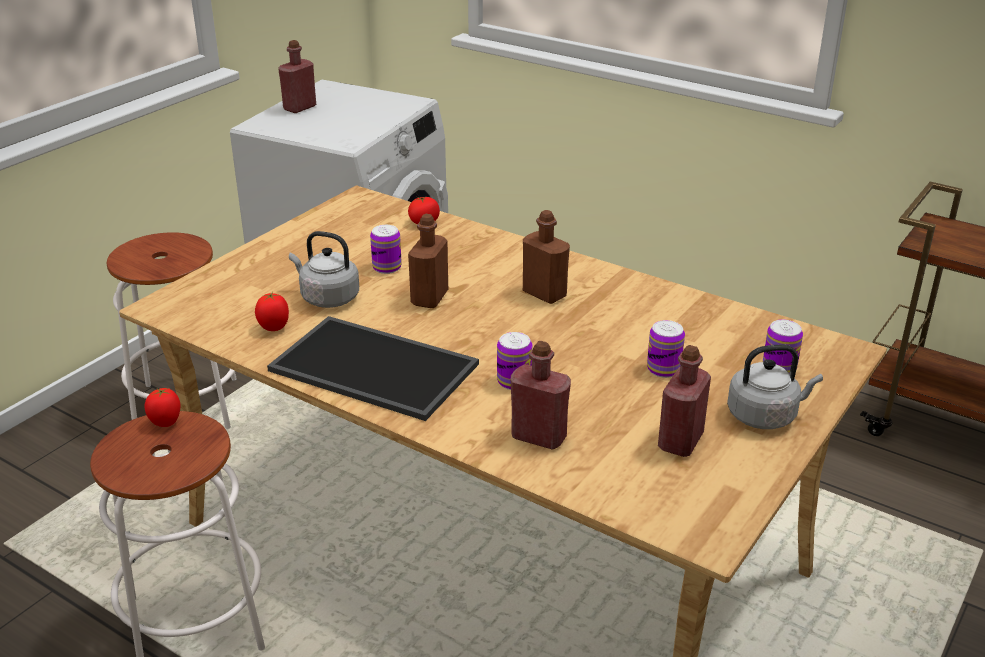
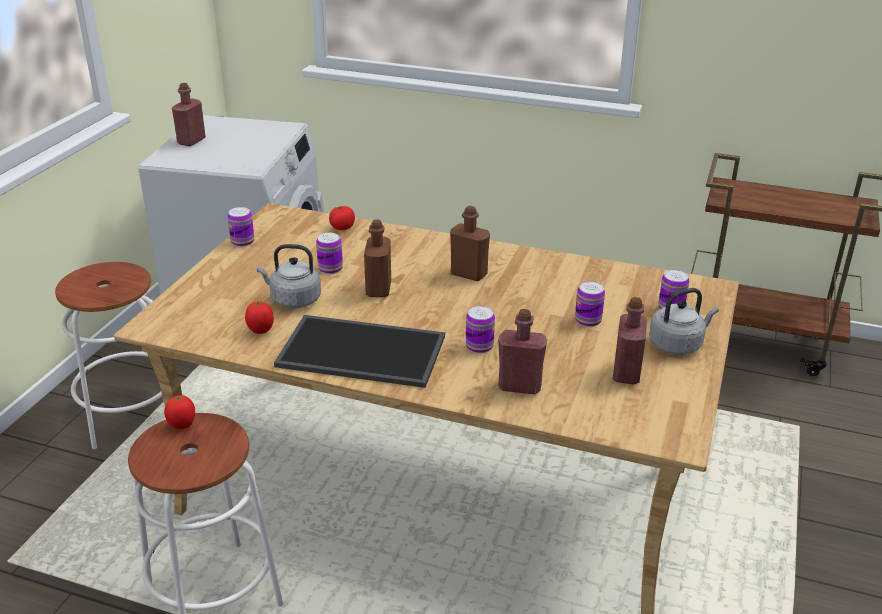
camera: 15 degrees left, 0 degrees up
(305, 225) = (242, 241): none -> can

